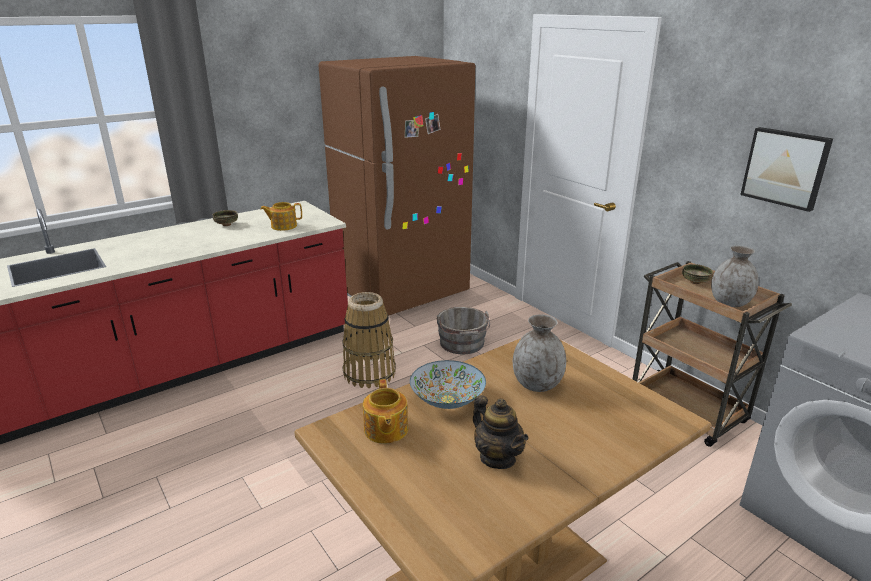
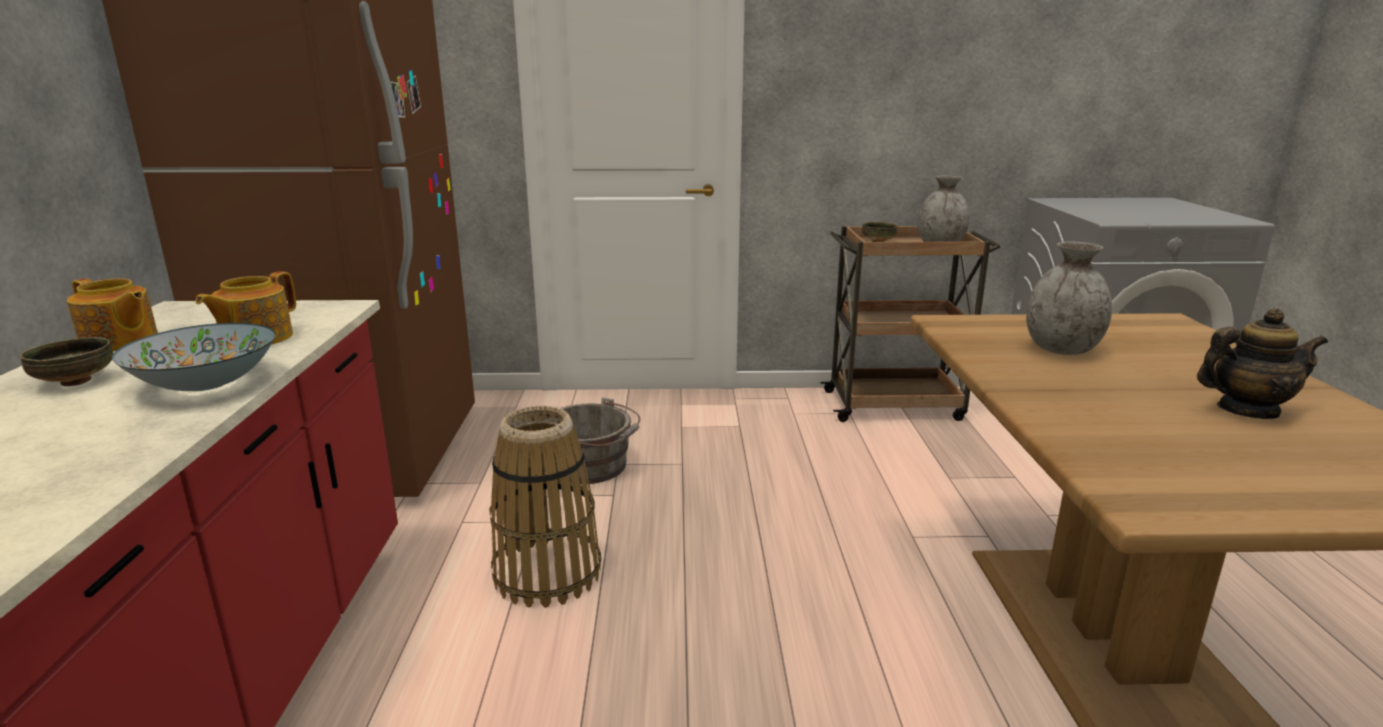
camera: 55 degrees left, 5 degrees down
(385, 430) = (1153, 459): teapot -> teapot (120, 342)
(448, 400) = (1076, 401): bowl -> bowl (207, 384)
(785, 167) = (934, 84): picture -> none

